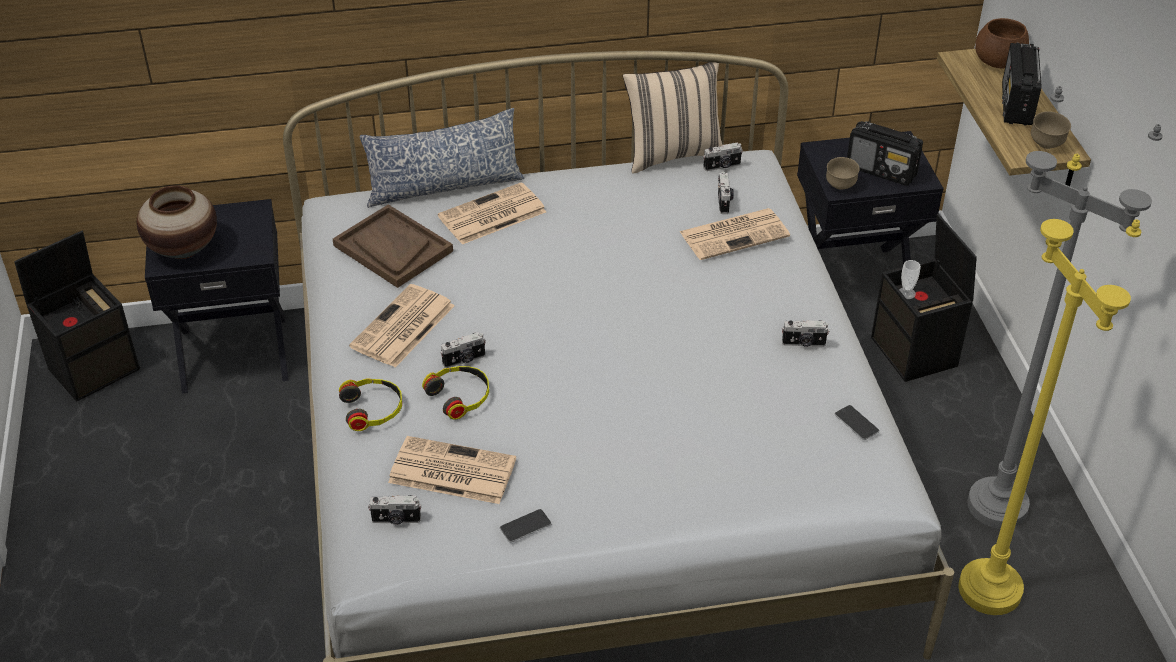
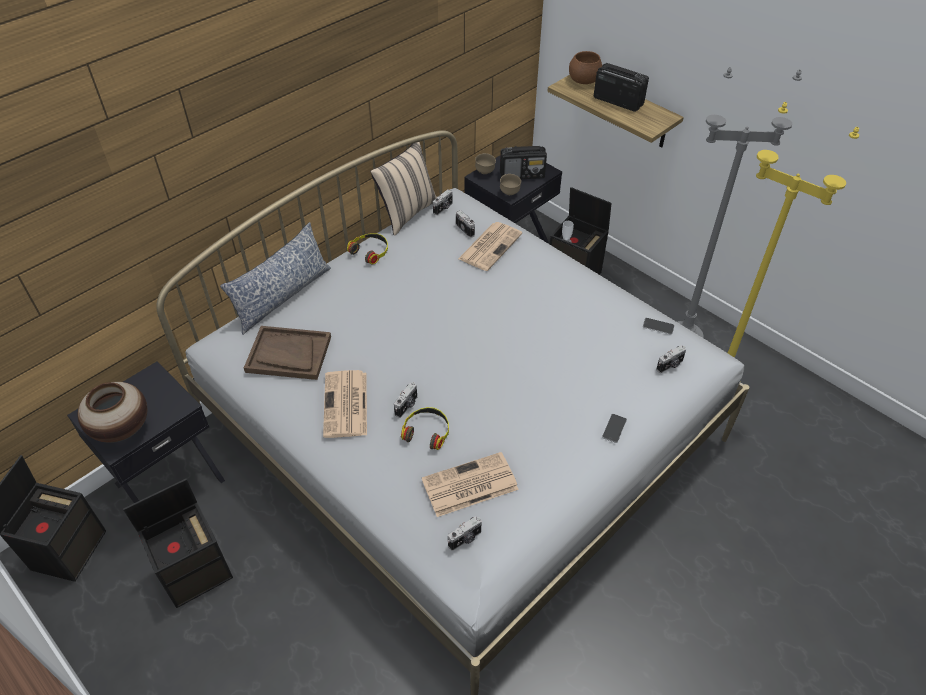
camera: 35 degrees left, 5 degrees up
(189, 454) = (197, 571): none -> black storage box
(373, 409) = (378, 471): headphones -> headphones (370, 251)
(491, 215) = (334, 301): newspaper -> none
(525, 526) = (546, 494): phone -> phone (614, 428)
(803, 343) = (588, 294): camera -> camera (670, 365)
(1016, 105) = (617, 101): radio -> radio turned 150 degrees clockwise
(1046, 145) = (655, 118): brown bowl -> brown bowl (485, 172)

